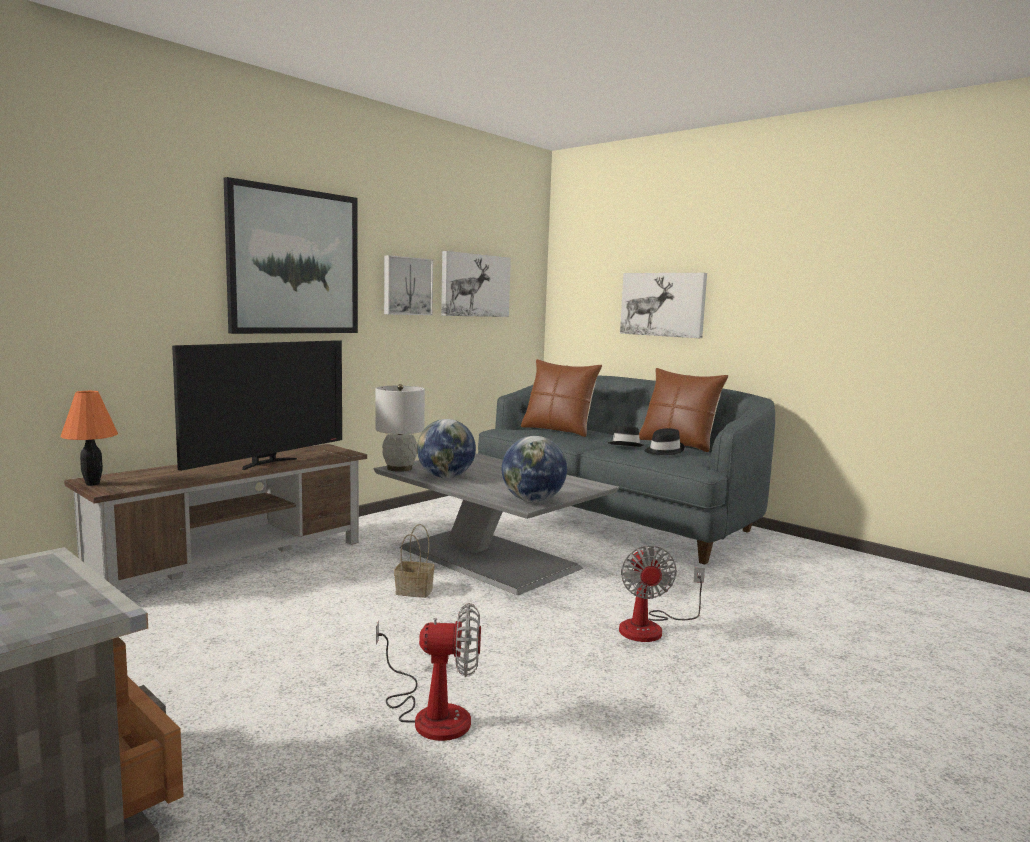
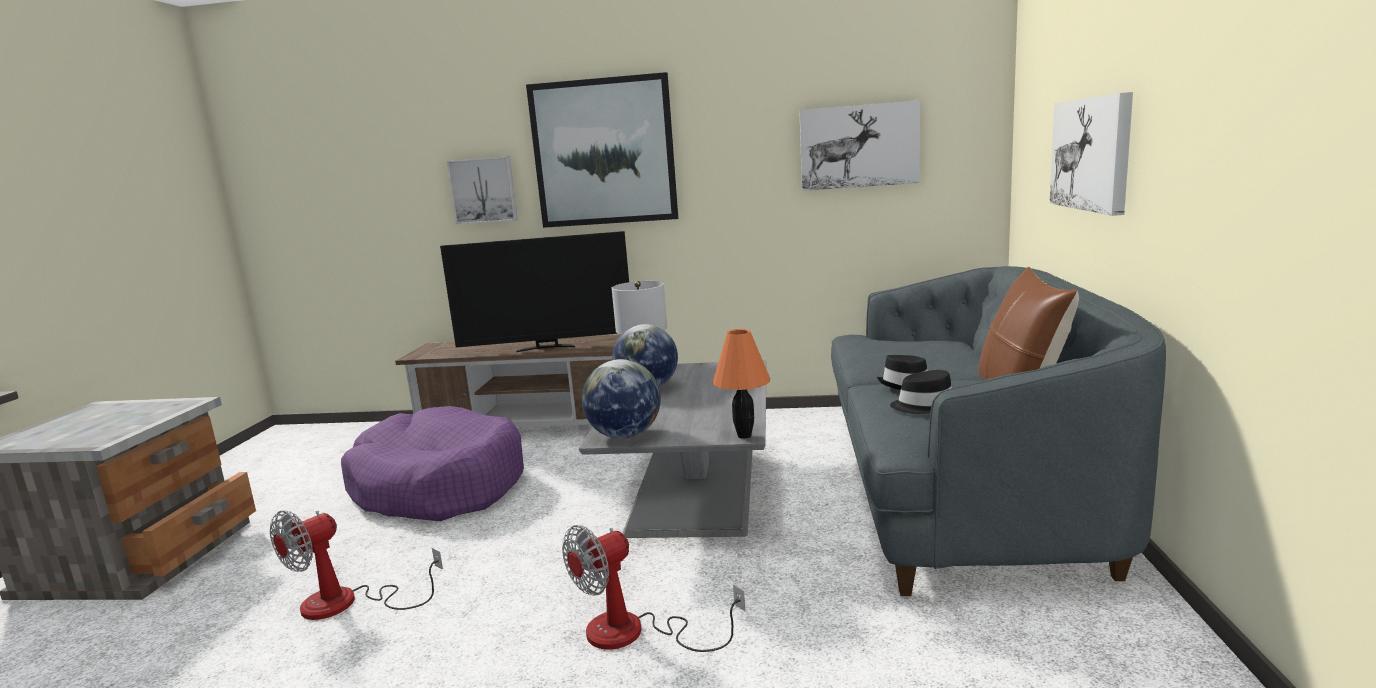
camera: 55 degrees right, 5 degrees up
(92, 484) = (423, 349): orange table lamp -> orange table lamp (744, 435)
(258, 625) = (439, 486): none -> purple dog bed
(406, 286) = (746, 160): picture -> picture (484, 190)
(415, 591) = (569, 499): basket -> none
(431, 713) = (347, 603): fan -> fan turned 75 degrees clockwise
(558, 430) = (909, 347): brown pillow -> none

